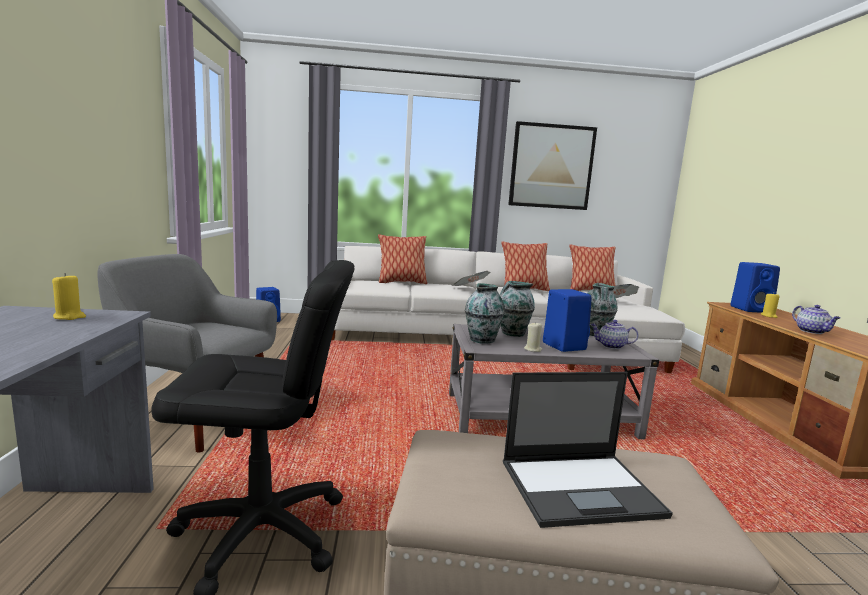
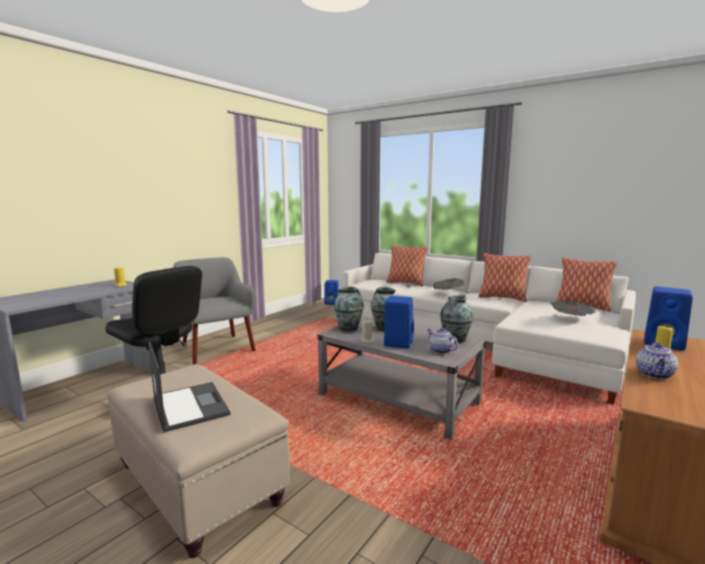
camera: 40 degrees right, 0 degrees up
(551, 167) = (562, 179): picture -> none
(581, 488) = (189, 405): laptop -> laptop turned 150 degrees counterclockwise

